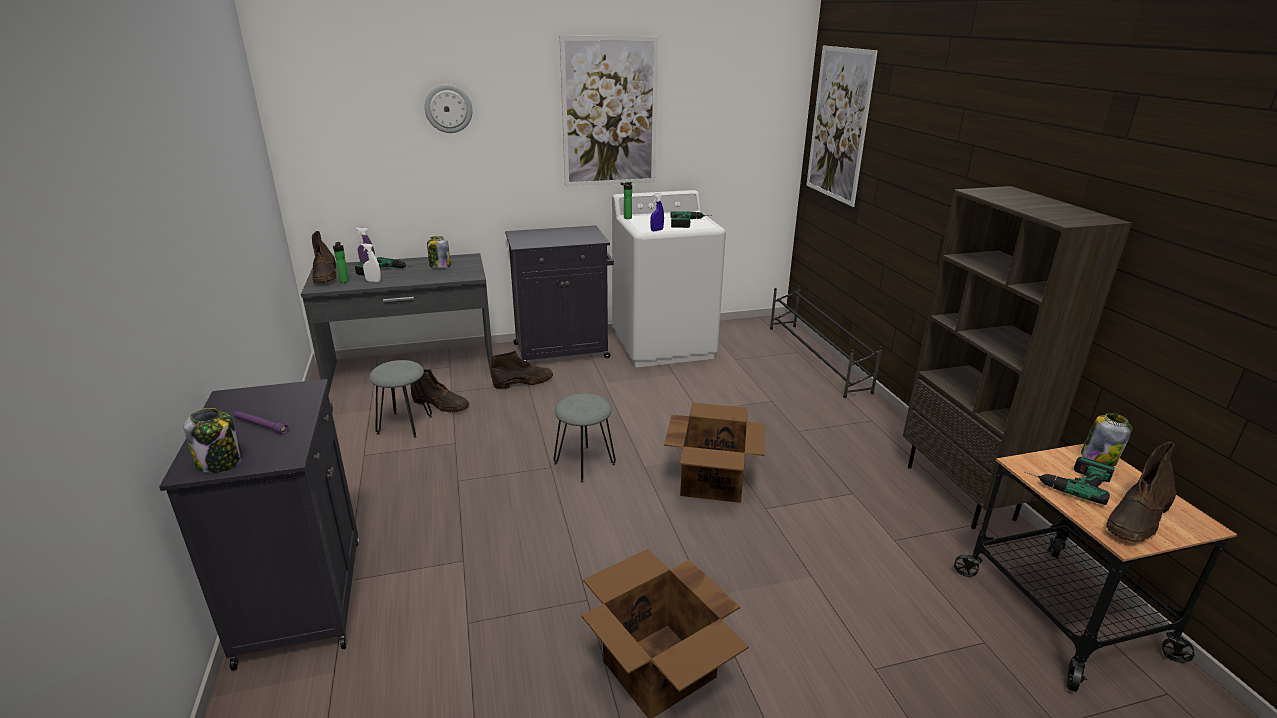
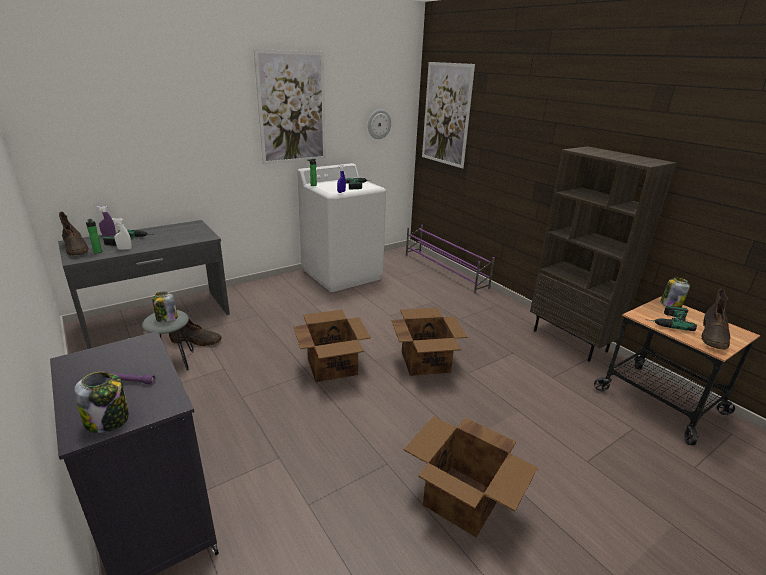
camera: 20 degrees left, 0 degrees up
(439, 266) = (175, 232): jar -> jar (166, 318)
(448, 108) = (169, 105): wall clock -> wall clock (379, 124)
(524, 382) = (254, 314): brown boot -> none
(563, 350) = (272, 287): black cabinet -> none
(585, 463) = (332, 365): grey stool -> cardboard box
(817, 358) = (445, 271): black shoe rack -> purple shoe rack

